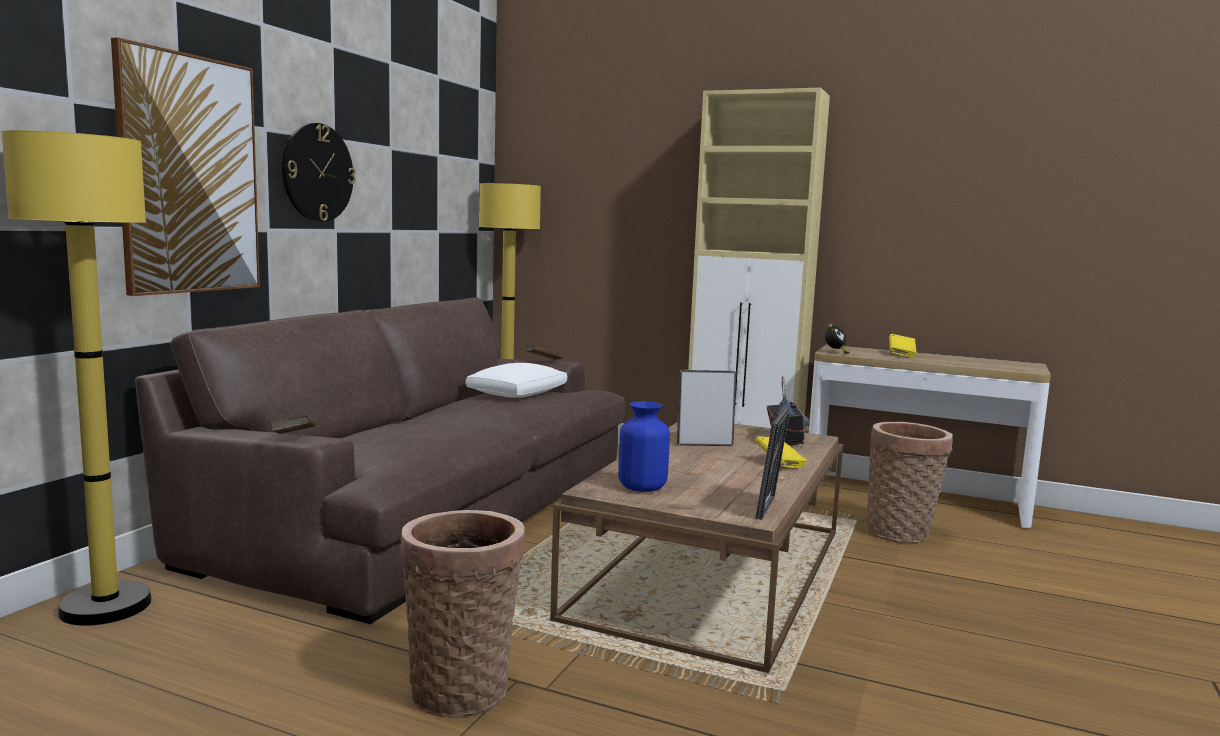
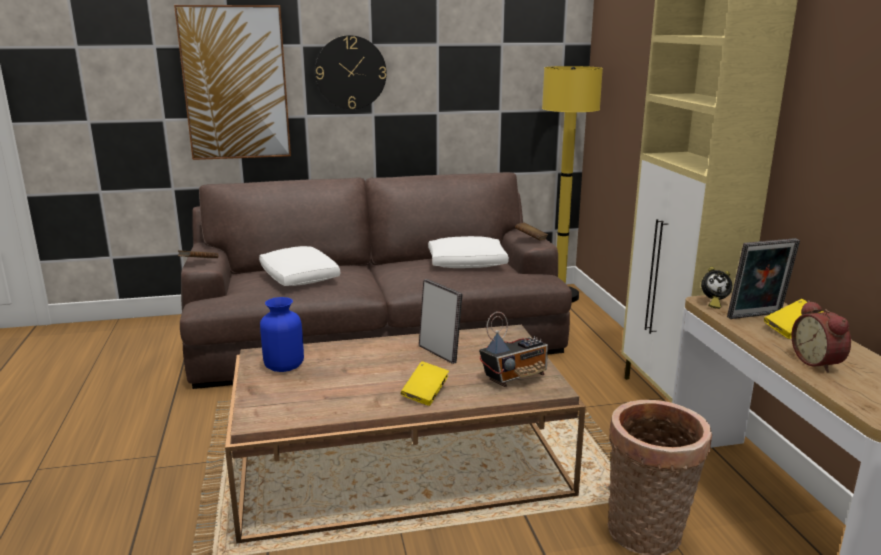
camera: 55 degrees right, 10 degrees up
(106, 606) = (157, 328): yellow floor lamp -> none
(410, 435) = (300, 278): none -> white pillow
(462, 687) = (137, 443): basket -> none
(769, 509) = (284, 420): picture frame -> picture frame (756, 316)
(953, 362) = (818, 362): none -> alarm clock

